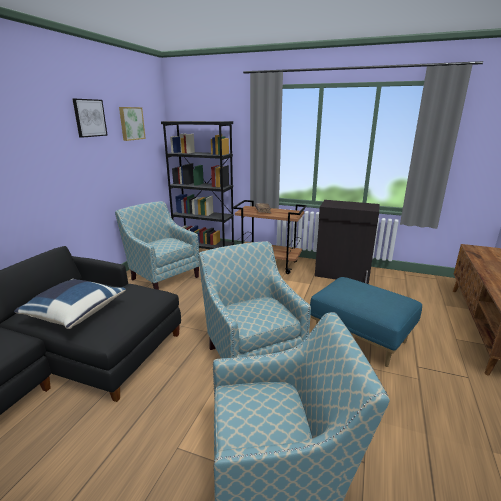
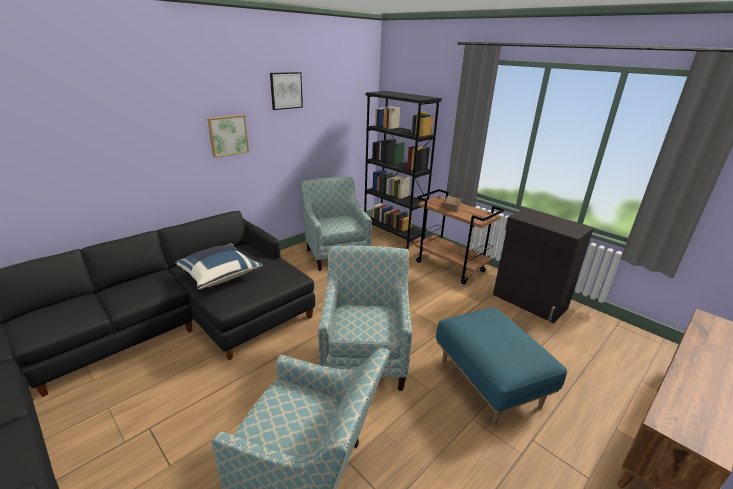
camera: 25 degrees right, 5 degrees up
(131, 123) = (333, 94): picture -> picture (228, 135)

